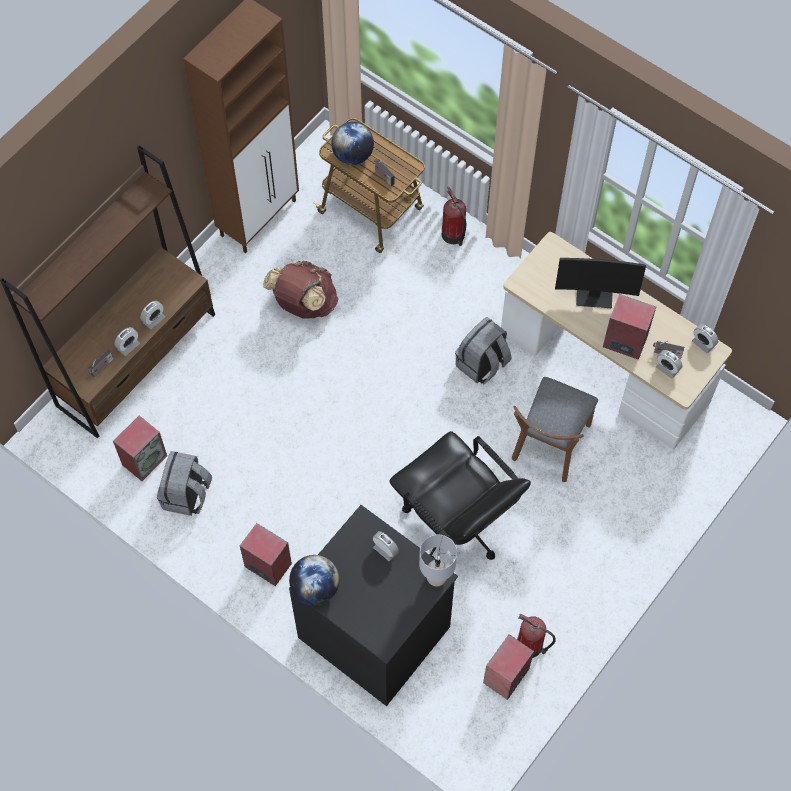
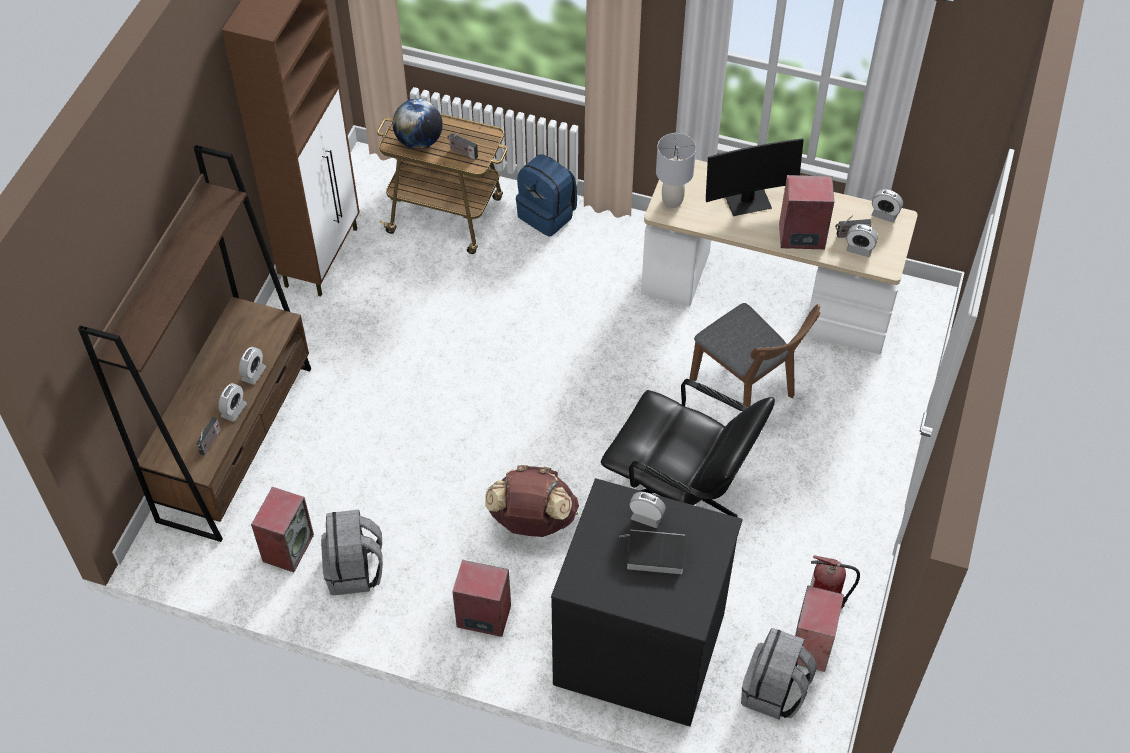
camera: 20 degrees left, 10 degrees down
(304, 304) = (410, 329): brown backpack -> brown backpack (532, 521)
(315, 588) = (582, 585): globe -> none
(378, 581) = (653, 554): none -> book
(436, 578) = (719, 529): grey table lamp -> grey table lamp (672, 201)
(454, 235) = (547, 214): fire extinguisher -> blue backpack
(482, 364) = (636, 332): grey backpack -> grey backpack (774, 692)
(549, 448) = (747, 393): brown chair -> brown chair turned 45 degrees counterclockwise

